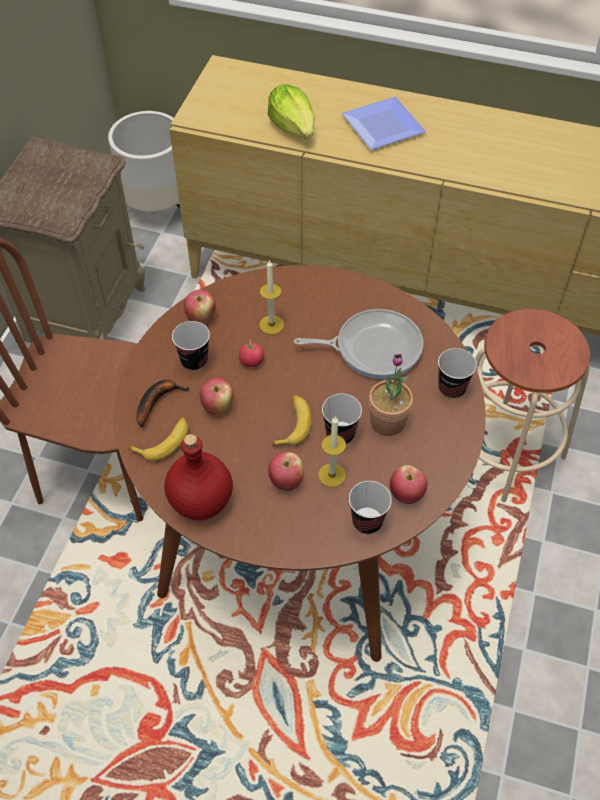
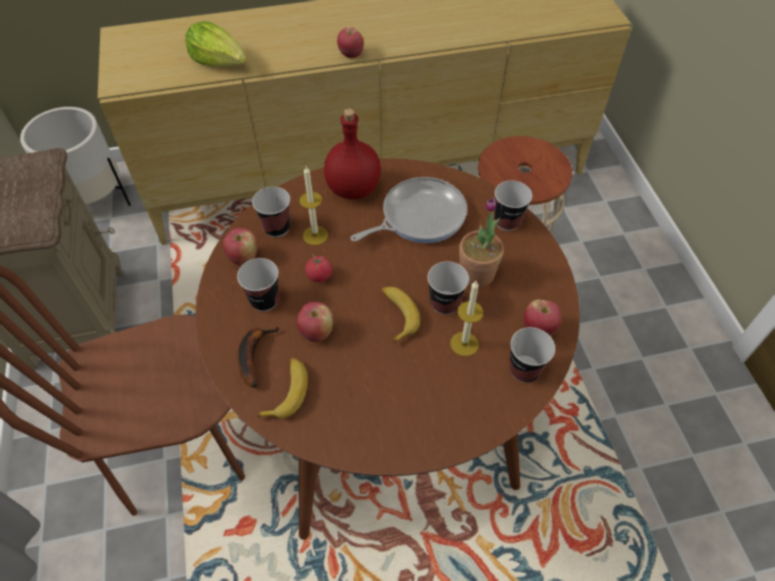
camera: 30 degrees left, 0 degrees up
(200, 502) = (362, 432): red bottle -> red bottle (353, 189)
(244, 304) = (276, 228): none -> cup
(286, 481) = (428, 370): apple -> apple (351, 54)
(383, 124) = (297, 33): plate -> none

